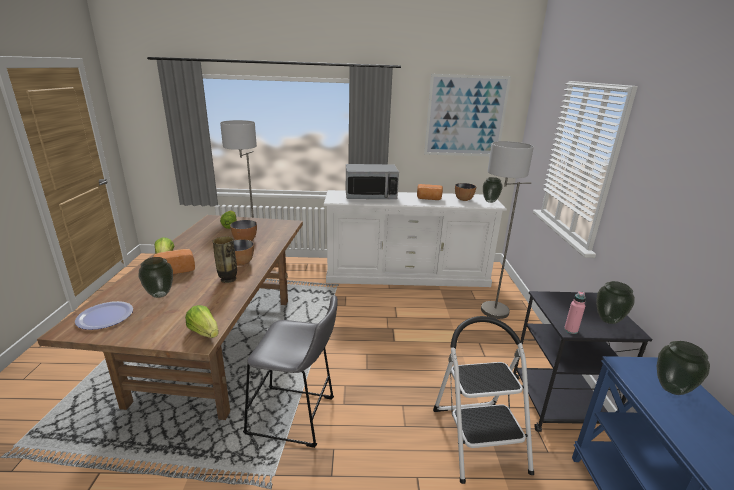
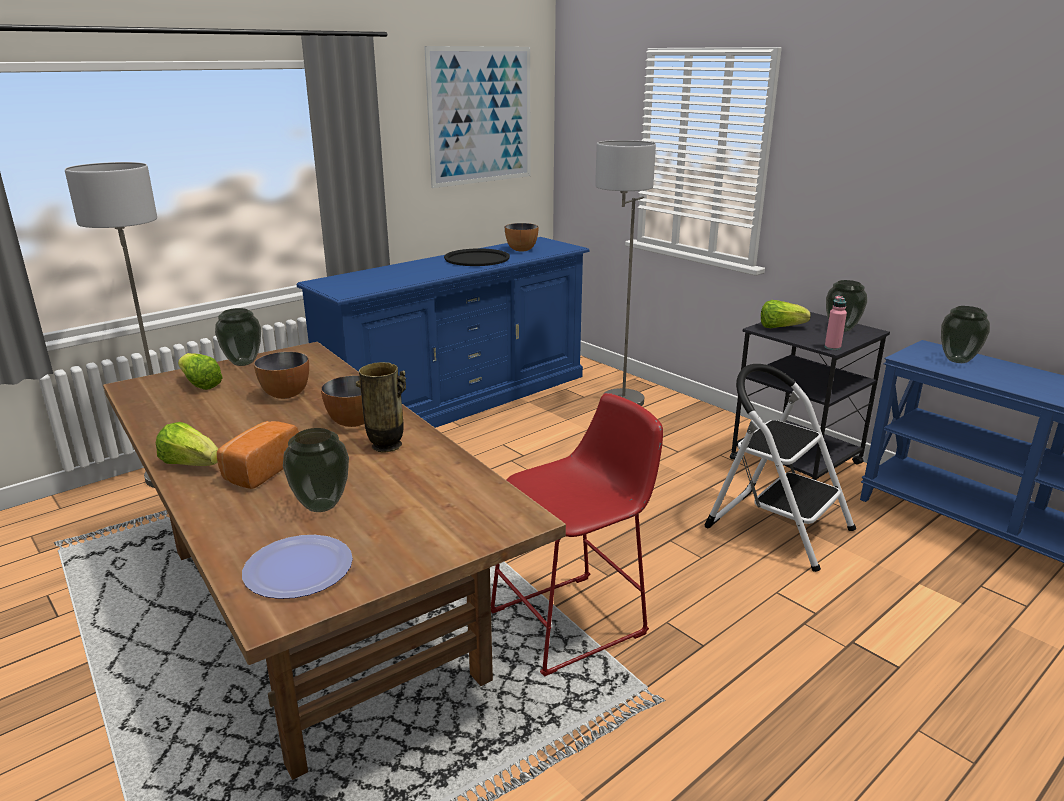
camera: 40 degrees left, 0 degrees up
(204, 332) = (505, 508): lettuce -> lettuce (780, 327)
(296, 417) = (575, 621): grey stool -> red stool
(370, 196) = (387, 274): microwave -> none
(407, 275) = (460, 401): white cabinet -> blue cabinet
(429, 199) = (477, 259): bread -> black tray
(490, 201) = (556, 245): vase -> vase (243, 363)

